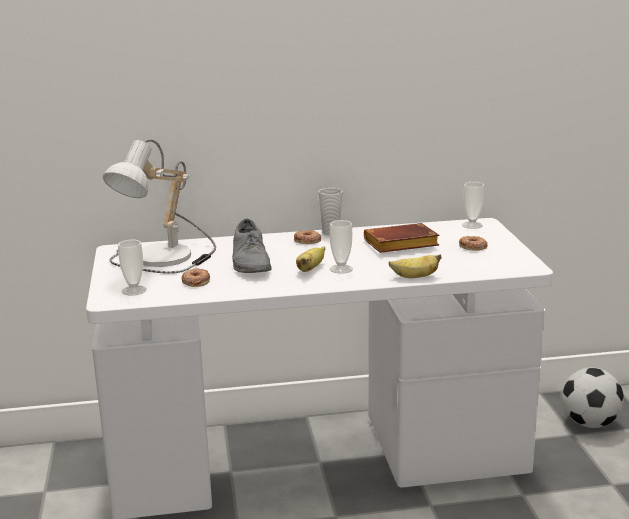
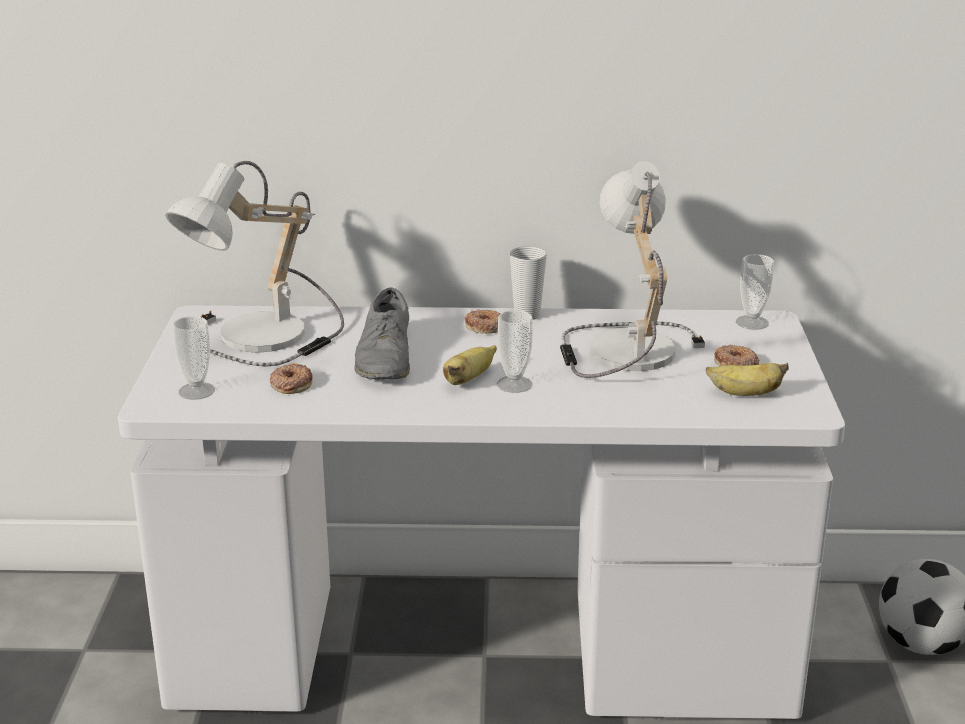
camera: 10 degrees right, 5 degrees up
(399, 245) = (622, 350): brown book -> table lamp
(414, 277) = (620, 411): banana -> banana (744, 394)

